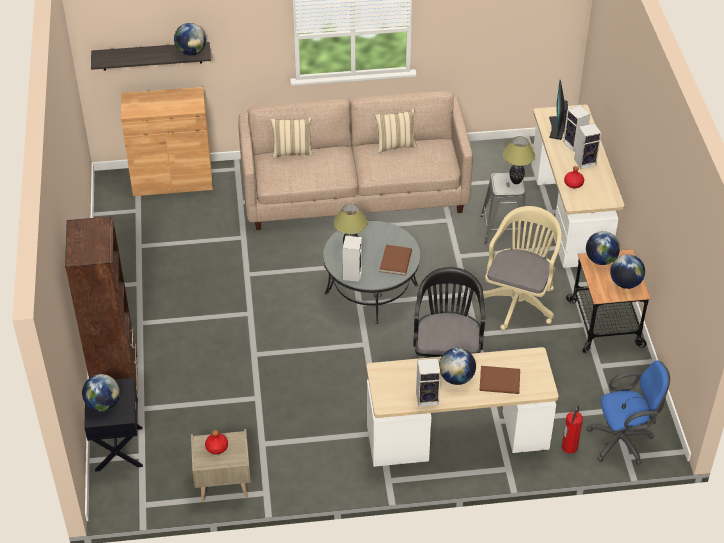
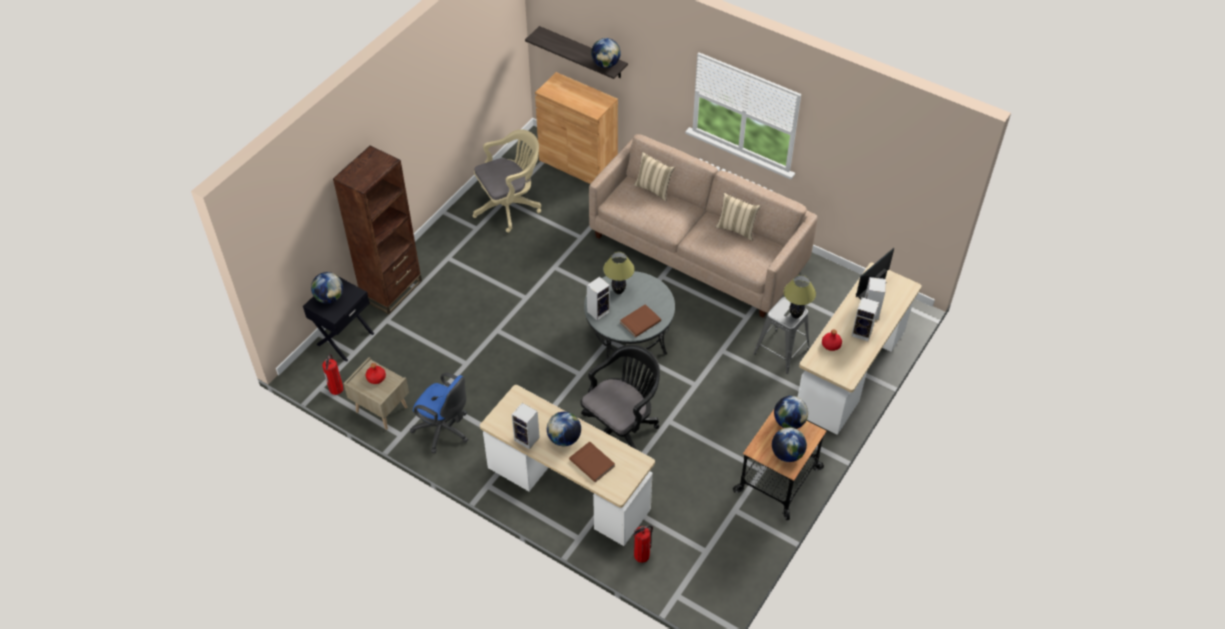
camera: 40 degrees right, 5 degrees up
(159, 495) = (336, 388): none -> fire extinguisher
(519, 300) = (731, 415): beige office chair -> beige office chair (510, 206)
(623, 441) = (688, 581): blue office chair -> blue office chair (444, 430)

